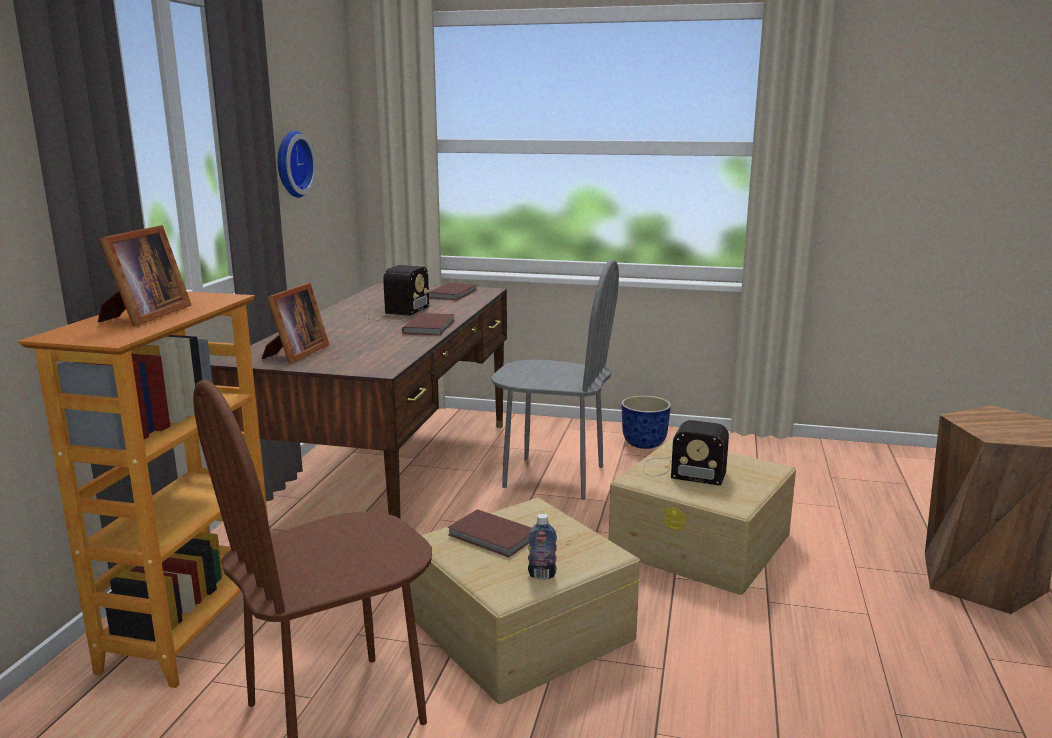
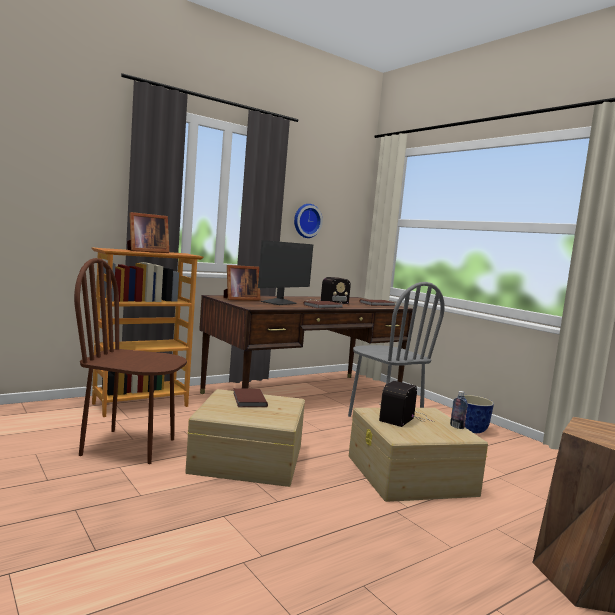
camera: 40 degrees right, 10 degrees down
(365, 340) = (280, 303): none -> monitor
(542, 575) = (236, 416): bottle -> bottle (457, 427)
(680, 471) = (404, 417): radio -> radio turned 60 degrees clockwise

